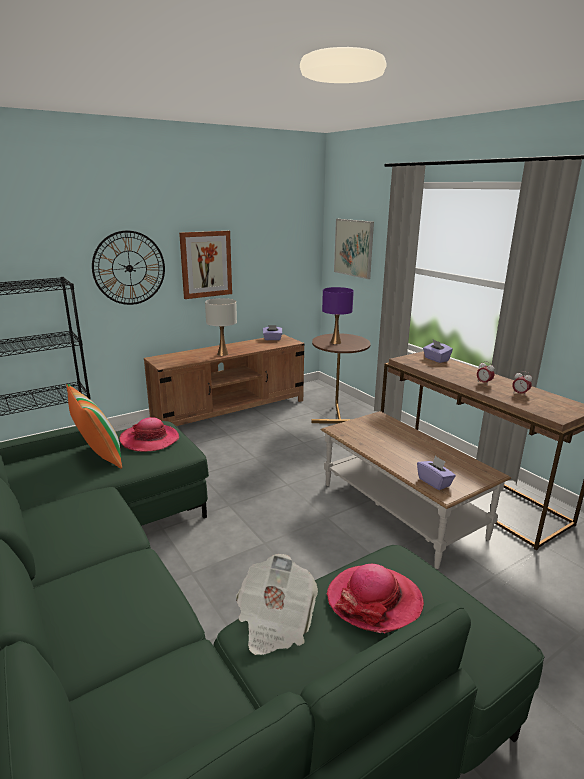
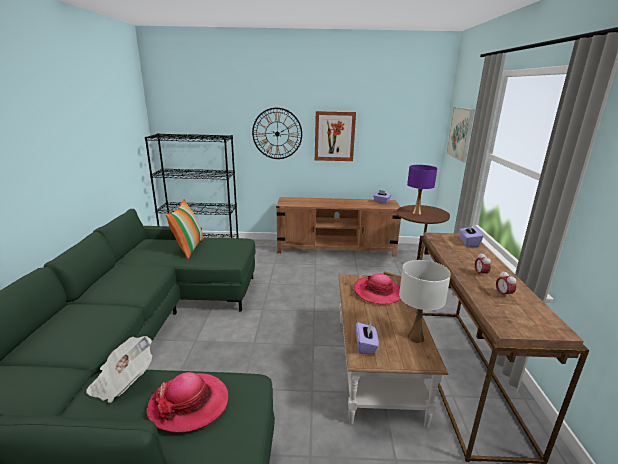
camera: 35 degrees right, 0 degrees up
(150, 440) = (224, 247): hat -> hat (378, 292)
(223, 354) = (330, 204): white table lamp -> white table lamp (415, 338)

